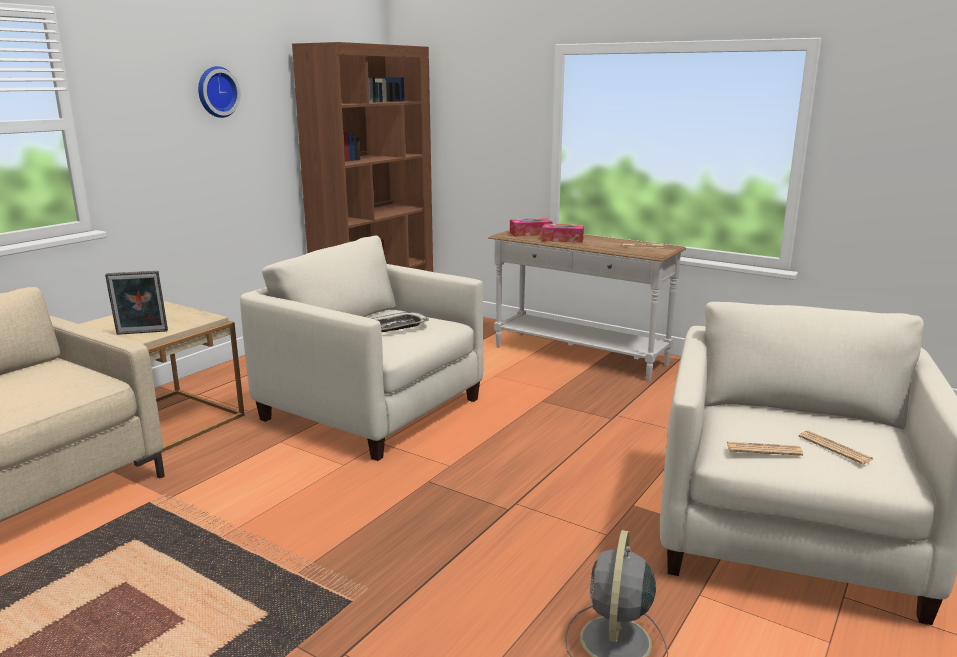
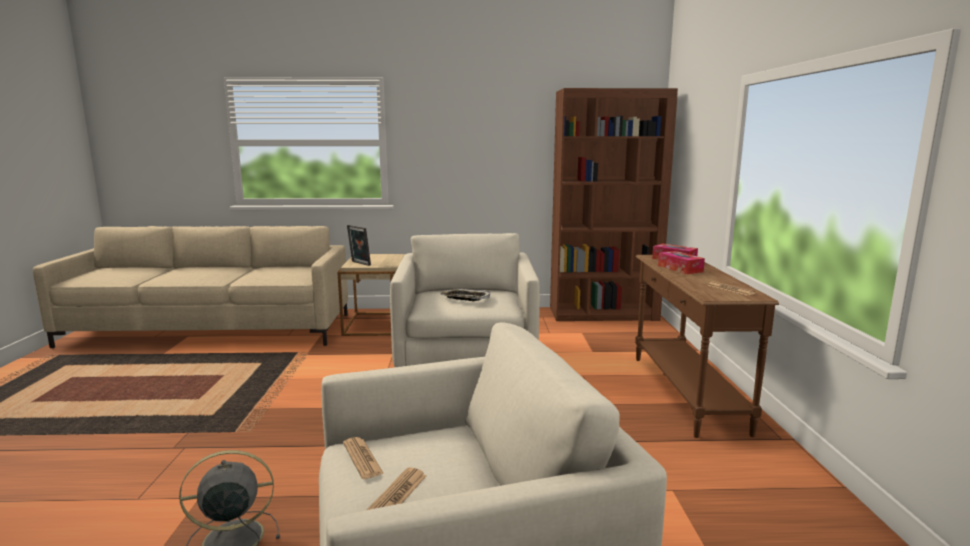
camera: 55 degrees right, 5 degrees down
(216, 92) = (486, 126): wall clock -> none
(578, 356) = (684, 392): white console table -> brown console table

